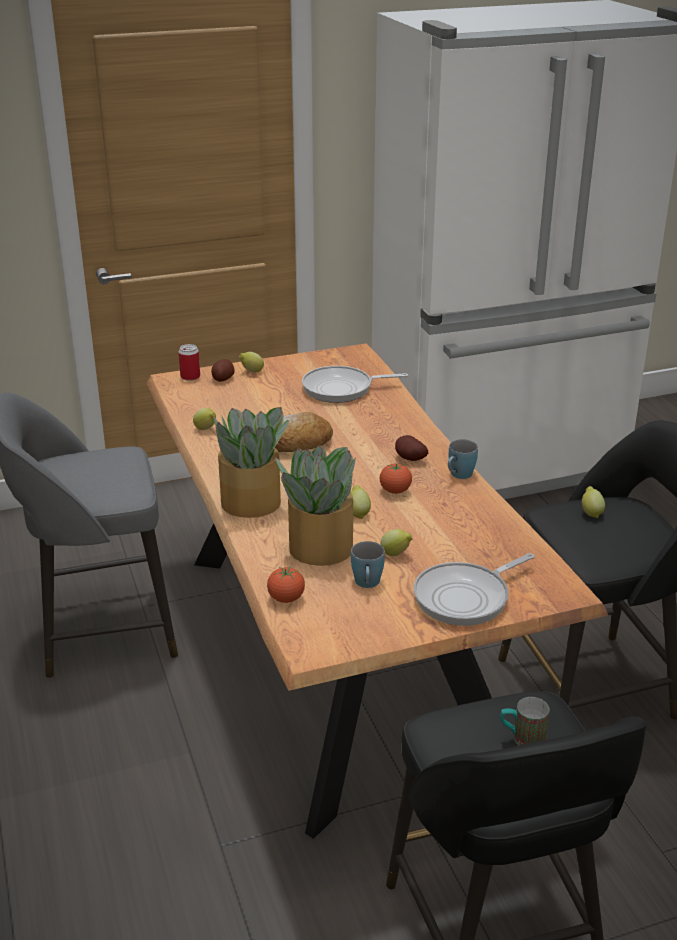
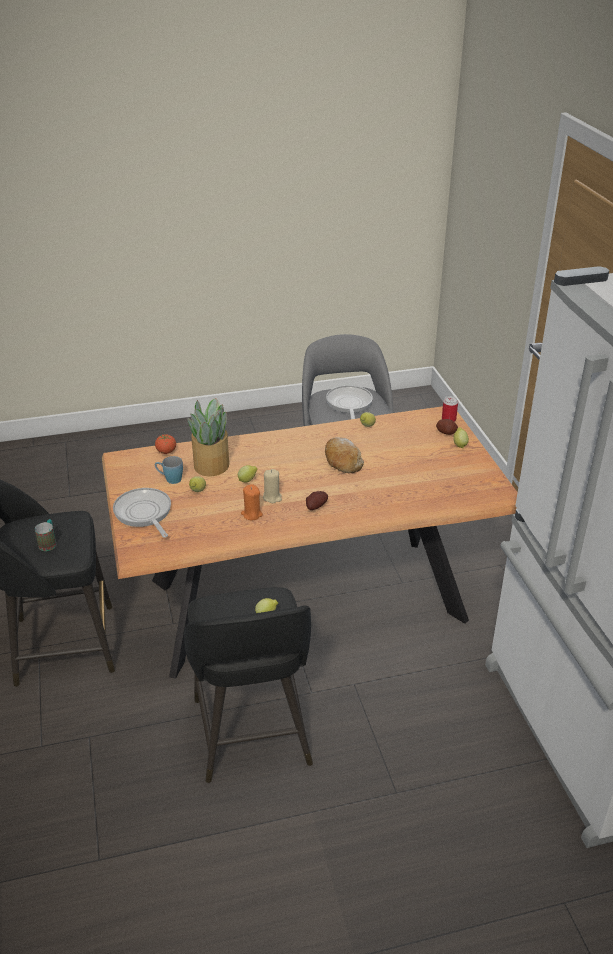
camera: 95 degrees right, 5 degrees up
(252, 503) = (268, 442): potted plant -> none
(342, 389) = (431, 484): frying pan -> frying pan (349, 404)
(395, 491) = (272, 497): tomato -> beige candle
(439, 504) = (251, 514): none -> orange candle
(458, 476) = (288, 527): blue mug -> none

